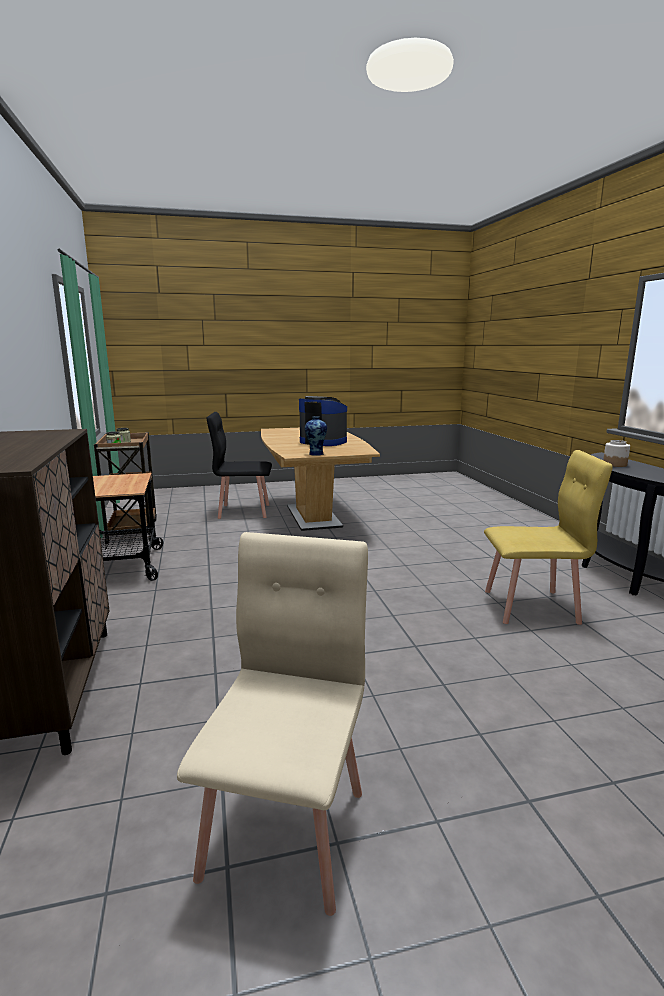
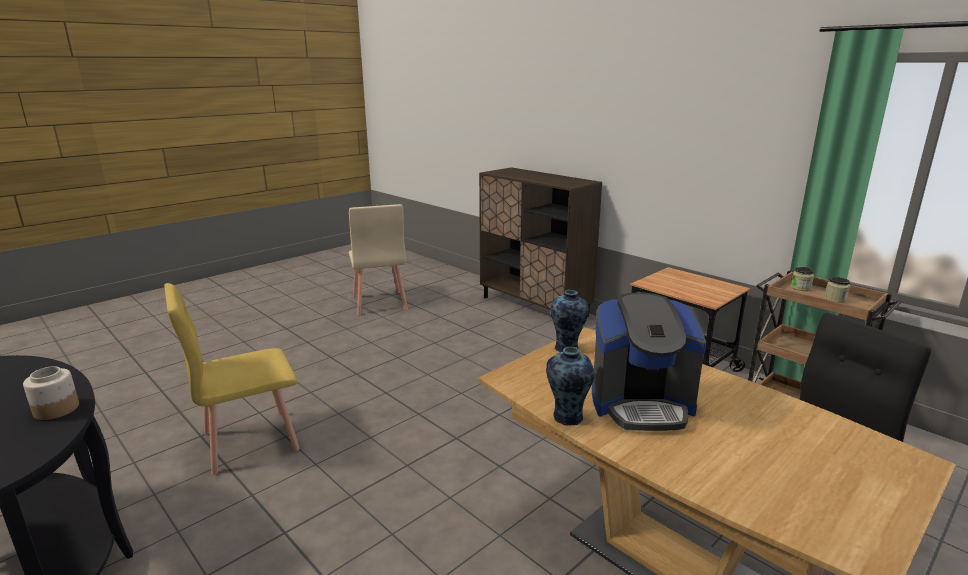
camera: 150 degrees right, 5 degrees up
(359, 443) = (567, 418): none -> vase

